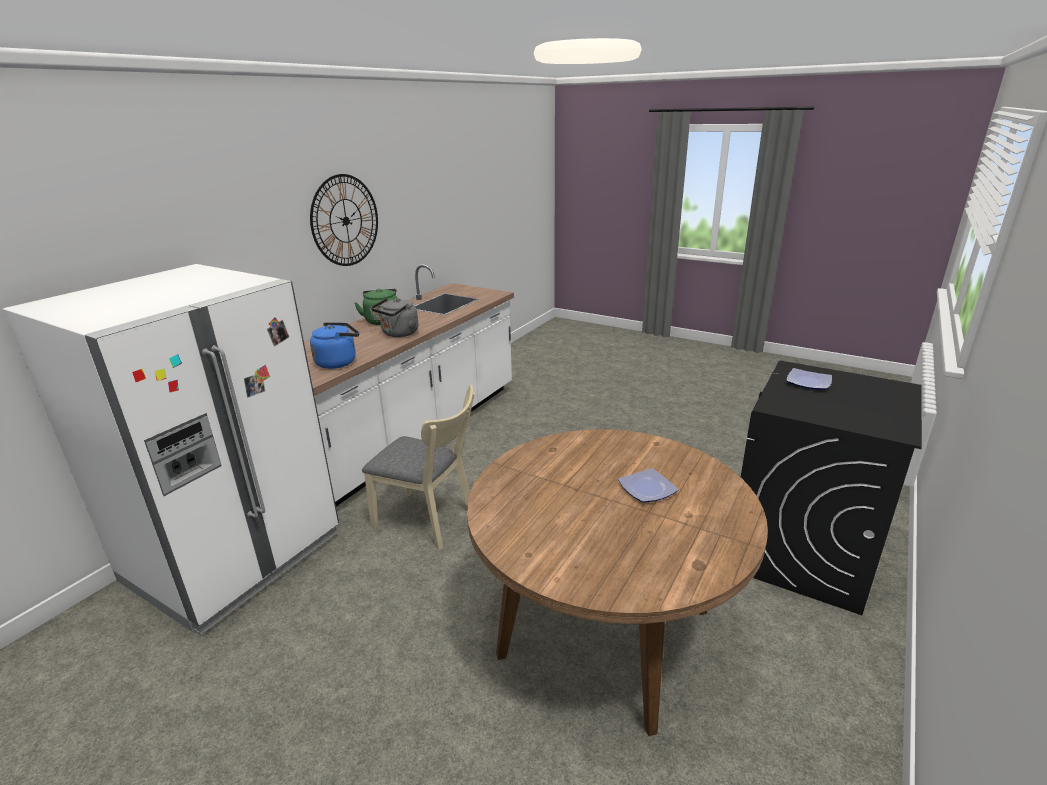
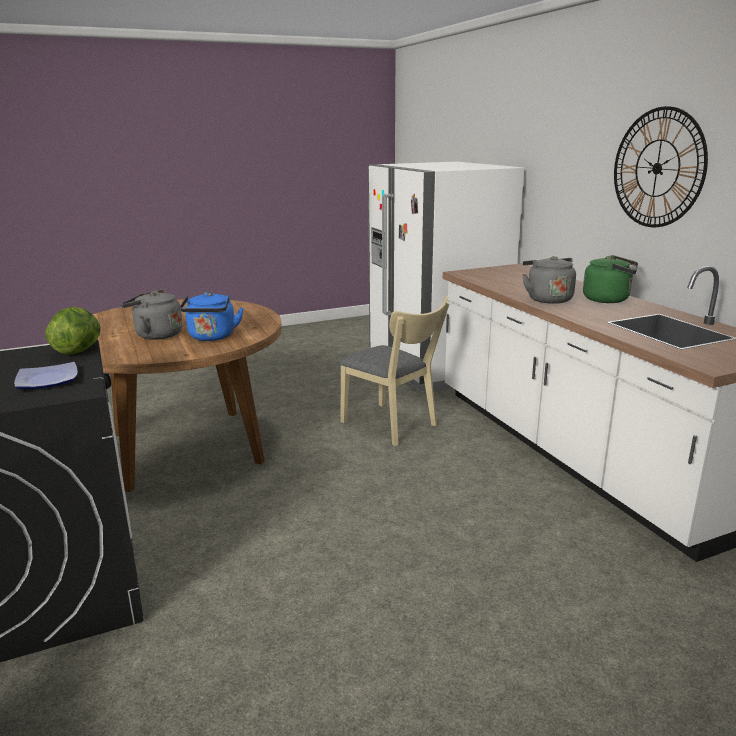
camera: 125 degrees right, 5 degrees down
(338, 362) = (489, 279): blue kettle -> blue kettle (212, 337)
(430, 521) = (394, 425): beige chair -> beige chair turned 105 degrees counterclockwise
(647, 489) = (156, 335): plate -> grey kettle
(775, 401) = (78, 351): none -> lettuce

